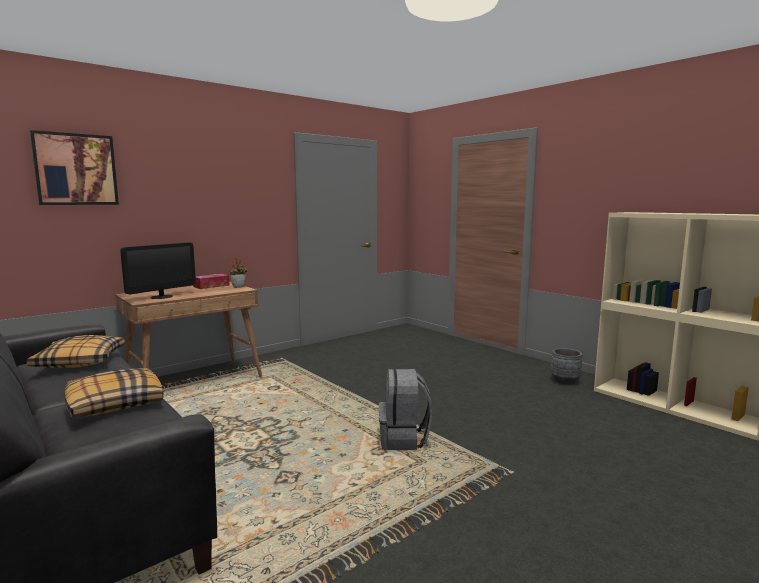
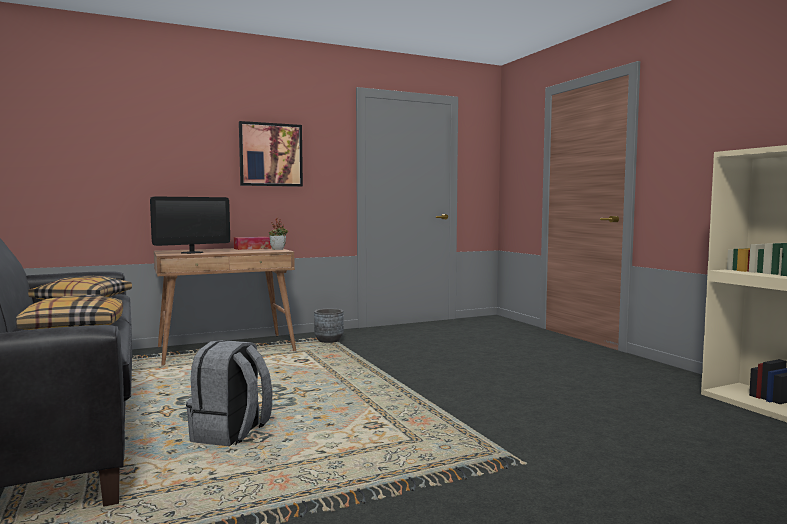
camera: 15 degrees right, 5 degrees down
(76, 169) = (123, 123): picture -> picture (271, 155)
(404, 439) = (411, 418): grey backpack -> grey backpack (231, 434)
(565, 380) = (666, 381): grey planter -> grey planter (329, 341)

